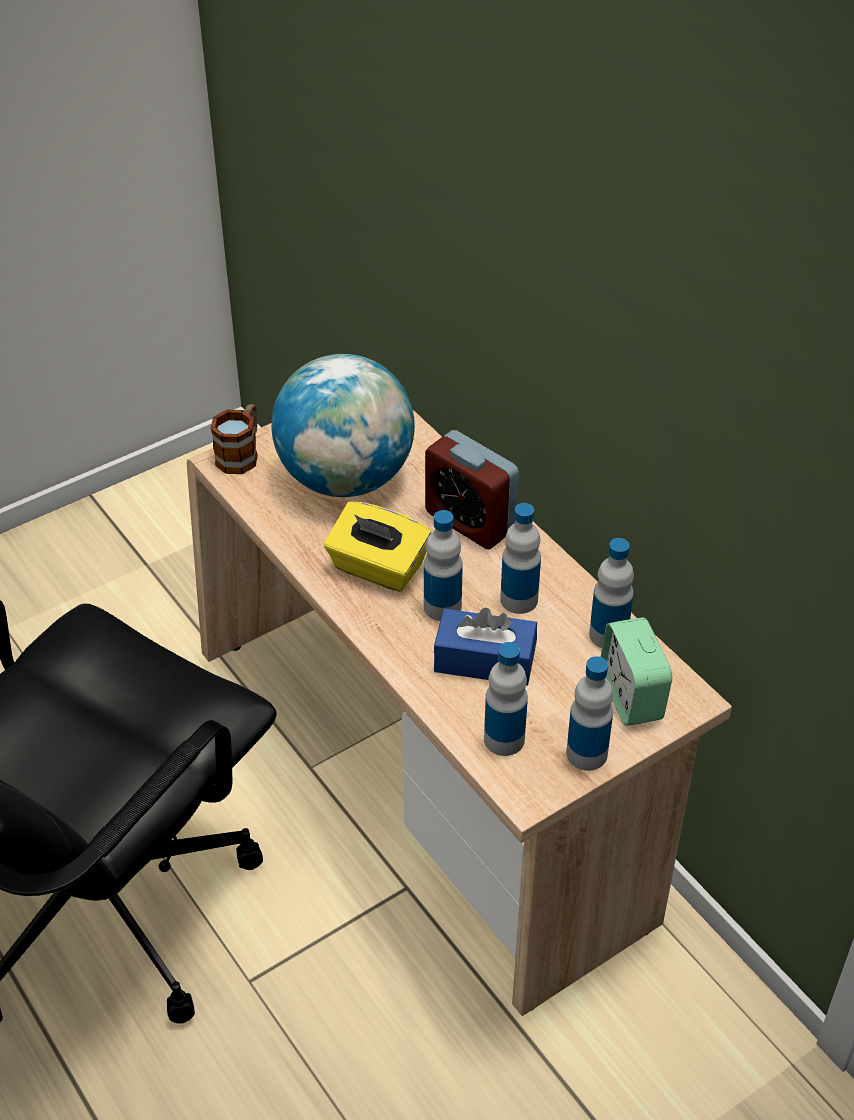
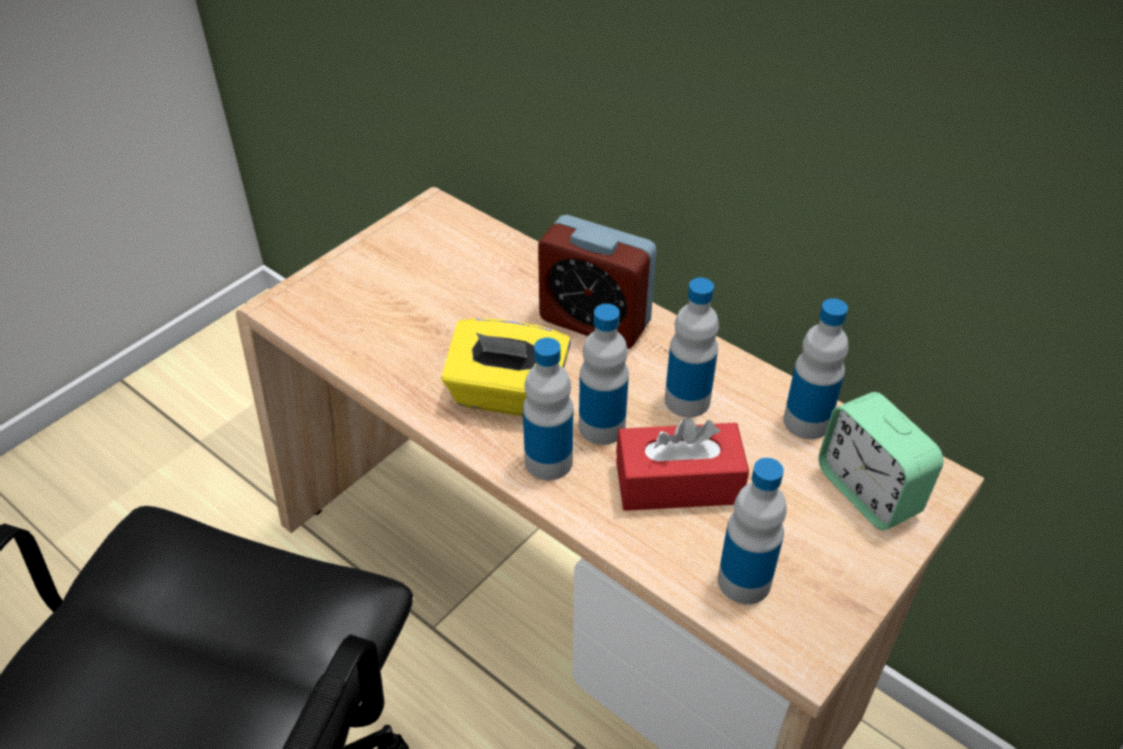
camera: 15 degrees left, 0 degrees up
(241, 454) = (301, 293): mug -> none
(346, 478) = (434, 299): globe -> none
(484, 660) = (678, 483): blue tissue box -> red tissue box
(586, 754) = (851, 577): bottle -> bottle (548, 461)

